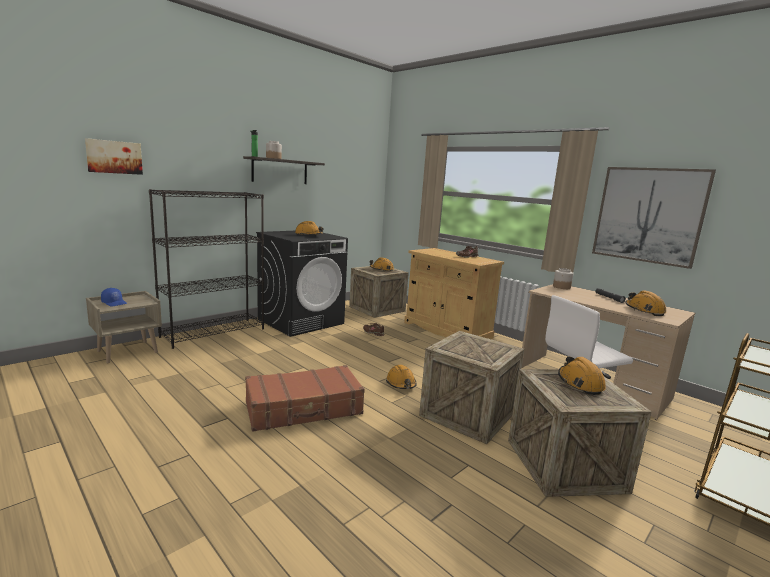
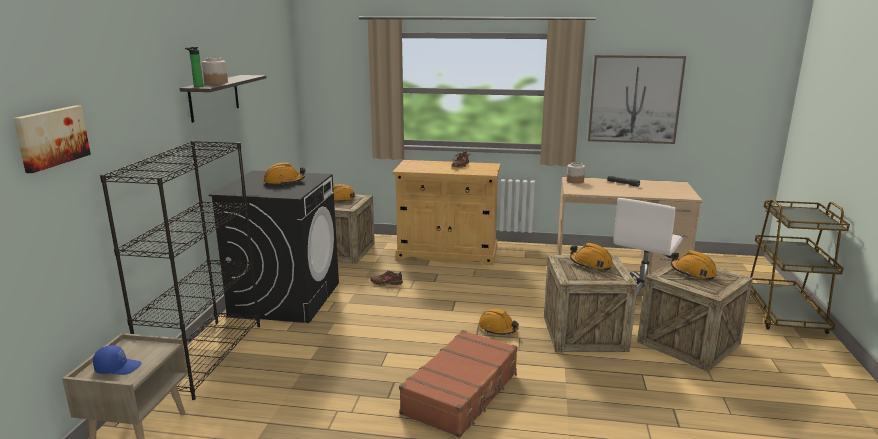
camera: 35 degrees left, 5 degrees up
(644, 310) = (662, 190): orange hard hat -> orange hard hat (590, 264)

